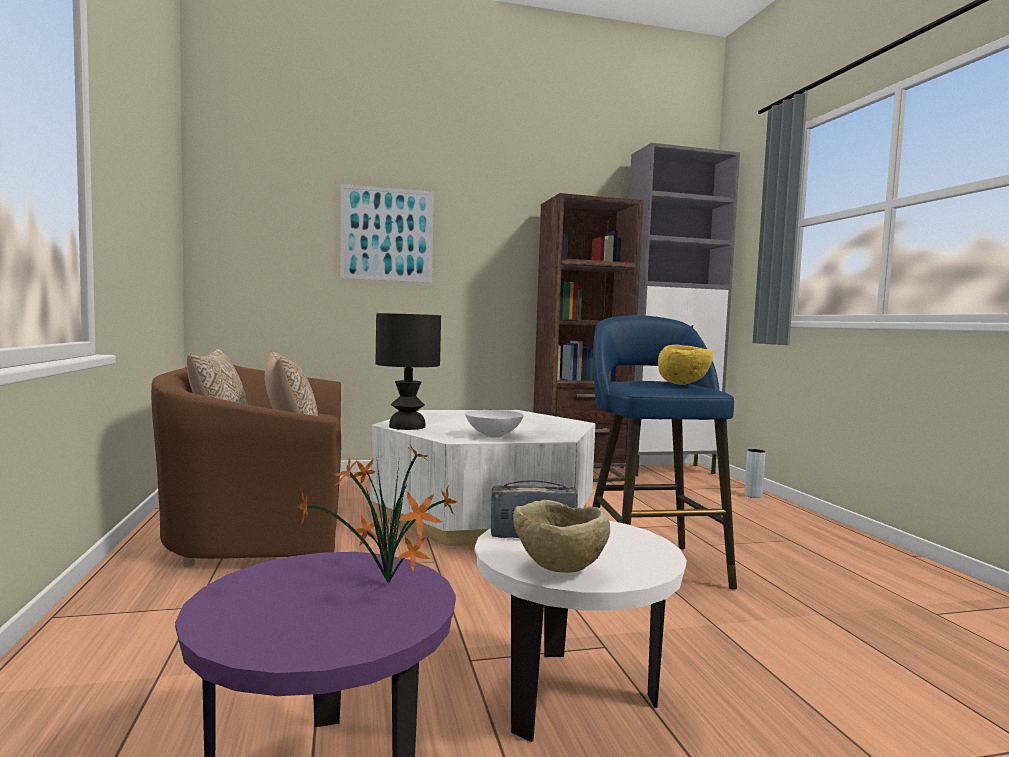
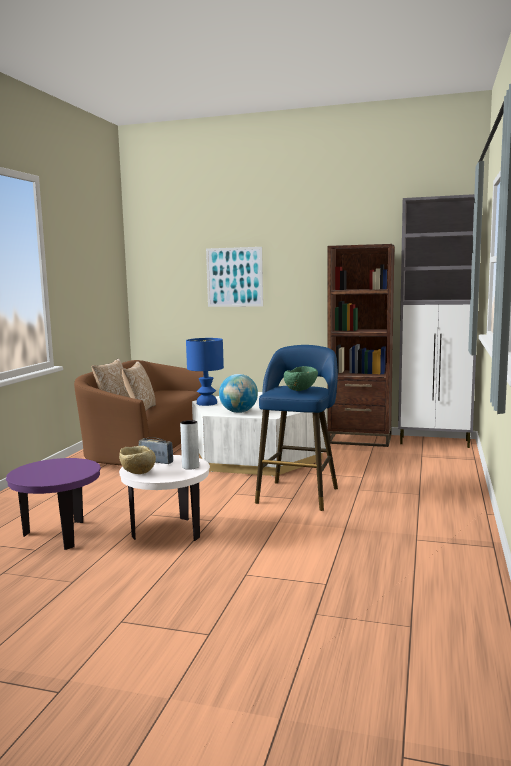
camera: 30 degrees right, 5 degrees up
(388, 586) = (76, 470): potted plant -> none
(406, 426) = (206, 403): black table lamp -> blue table lamp
(494, 436) = (238, 412): white bowl -> globe
(683, 384) = (300, 390): yellow bowl -> green bowl
(753, 495) = (462, 465): grey vase -> grey vase (190, 467)

